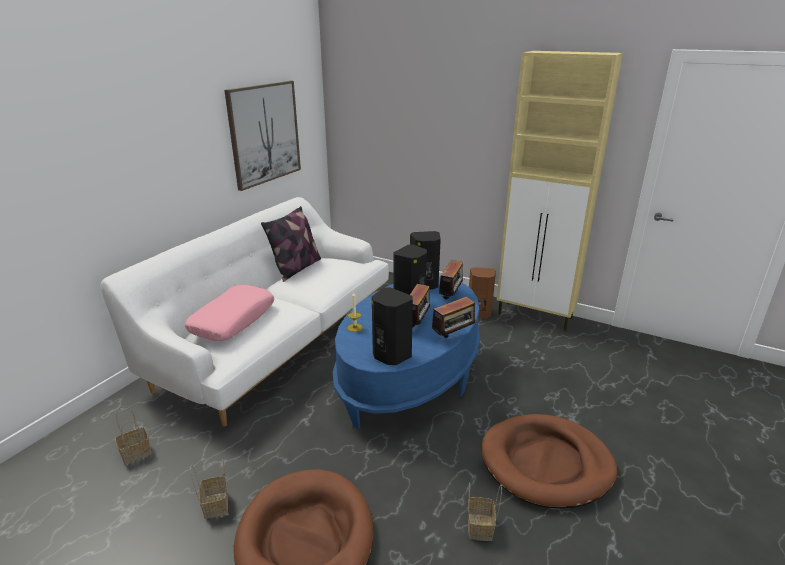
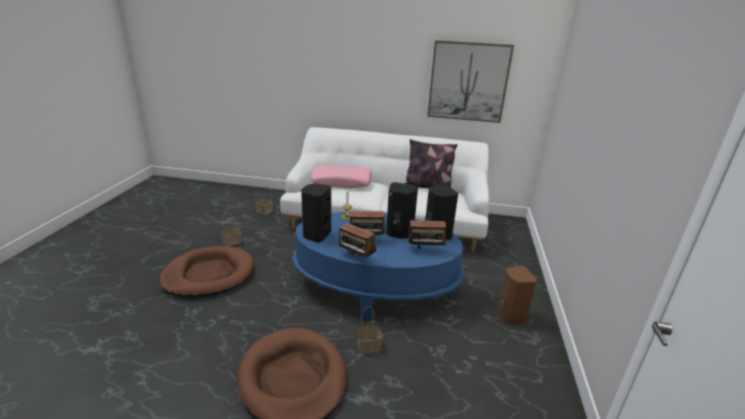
camera: 70 degrees right, 0 degrees up
(480, 528) = (220, 344): basket -> basket (368, 346)
(535, 316) = (545, 362): beige cabinet -> none

